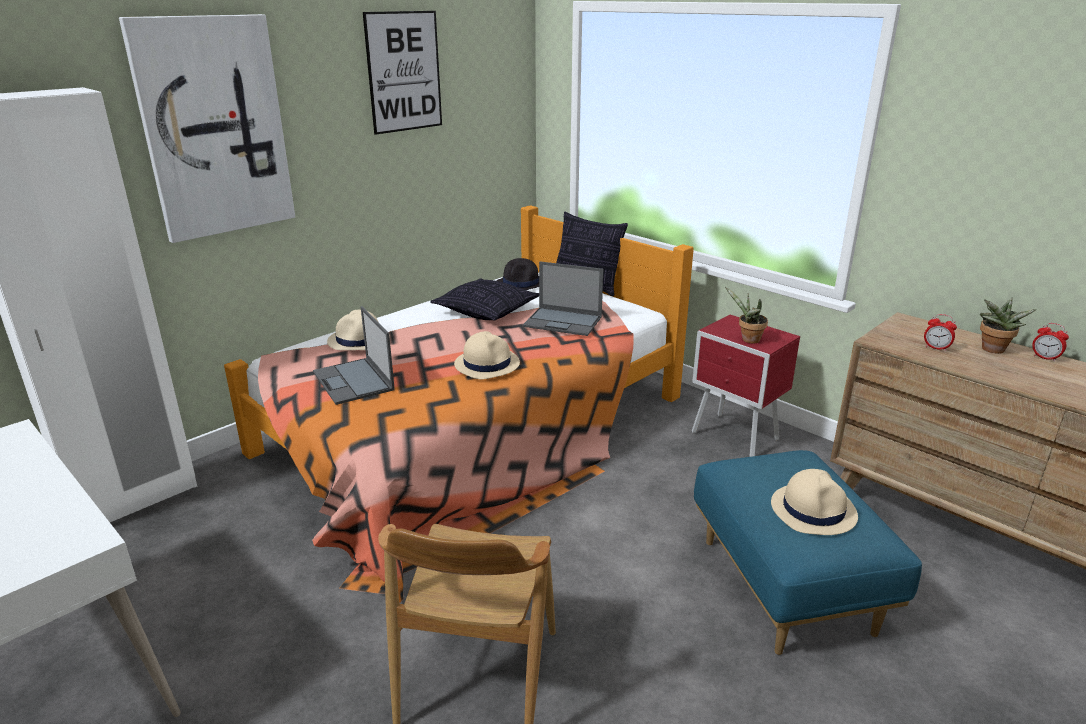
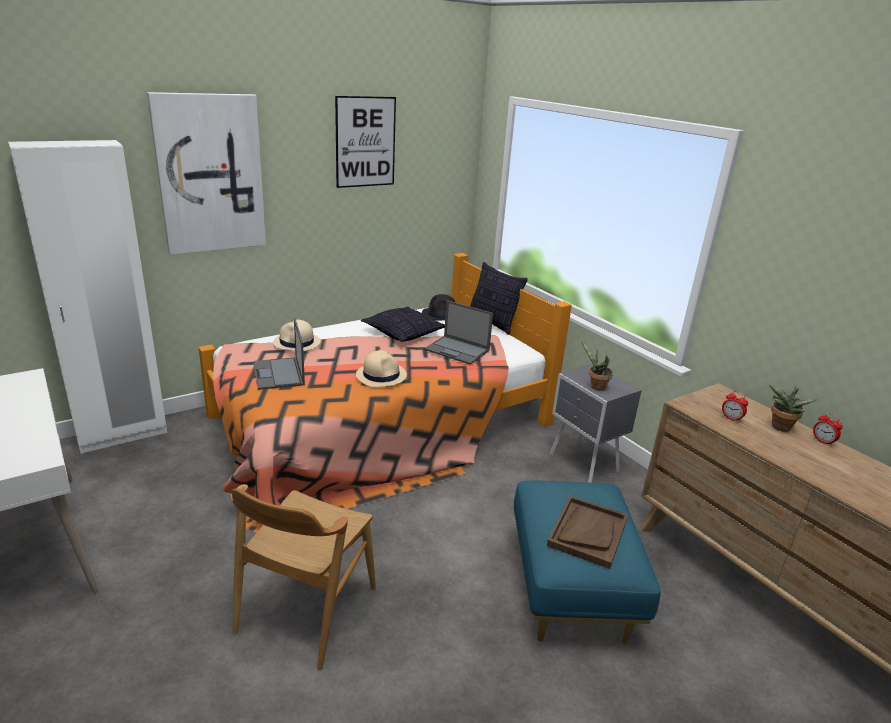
camera: 10 degrees right, 0 degrees up
(735, 437) = (584, 464): red nightstand -> grey nightstand
(813, 510) = (587, 532): beige hat -> brown tray

